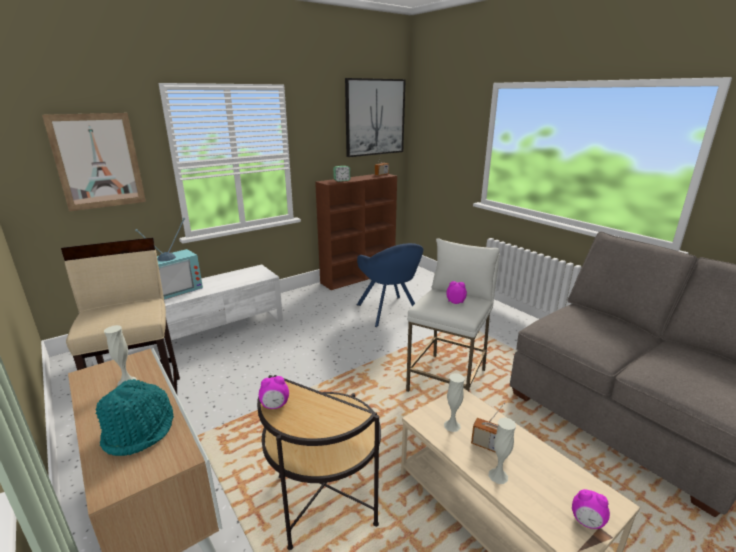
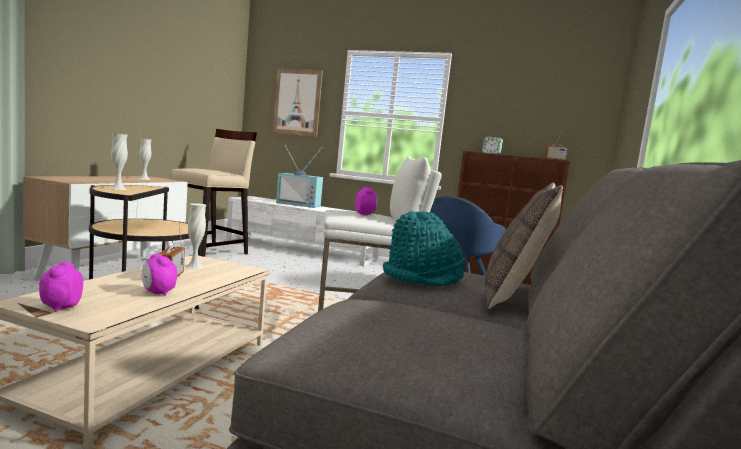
camera: 55 degrees right, 15 degrees down
(140, 430) = (96, 179): turquoise hat -> turquoise hat (423, 278)
(275, 406) = (128, 186): alarm clock -> alarm clock (158, 293)
(375, 117) = (565, 93): picture -> none
(498, 476) = (124, 279): white vase -> white vase (118, 188)
(618, 323) = (513, 296): none -> pillow

